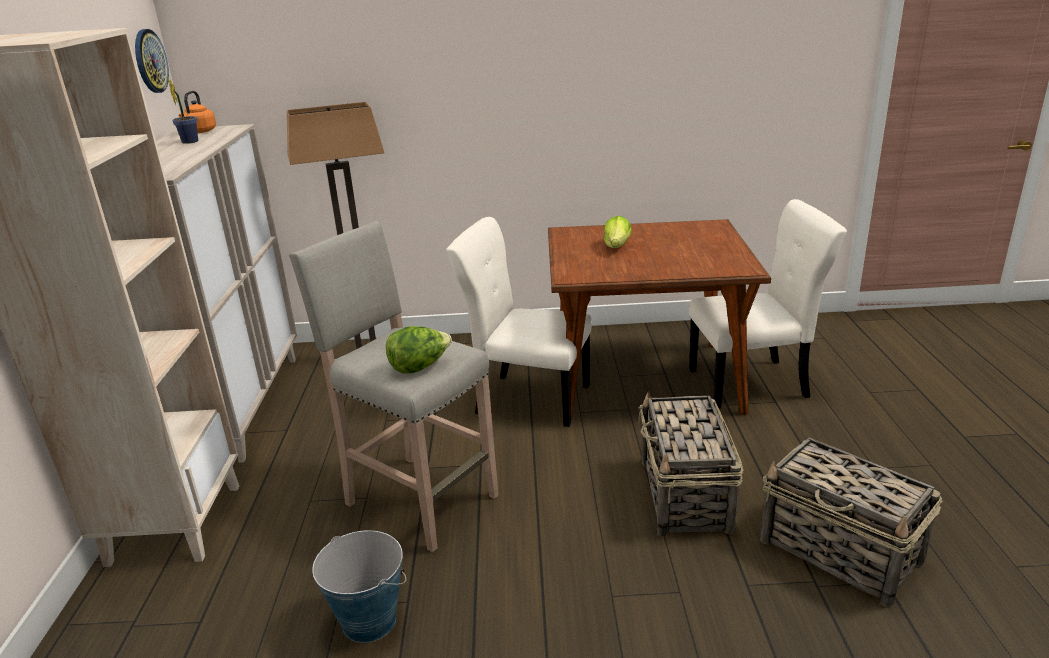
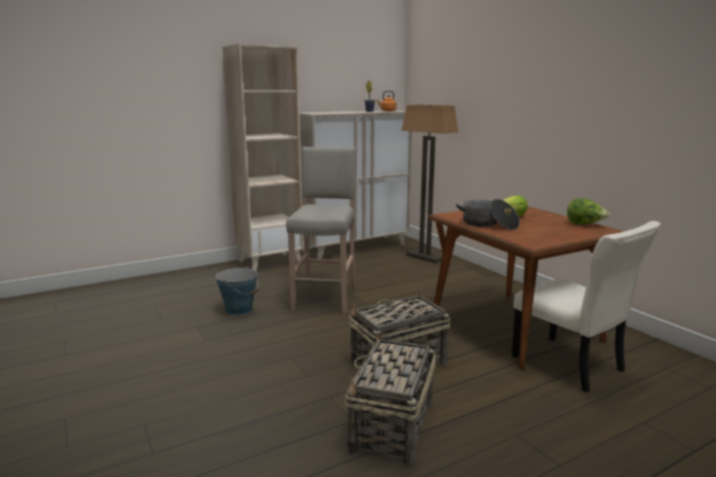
camera: 60 degrees right, 10 degrees down
(150, 61) = (385, 76): wall clock -> none
(420, 367) = (312, 213): lettuce -> lettuce (584, 224)
(528, 399) = (442, 299): beige chair -> none
(642, 267) = (488, 224): none -> cooking pot

